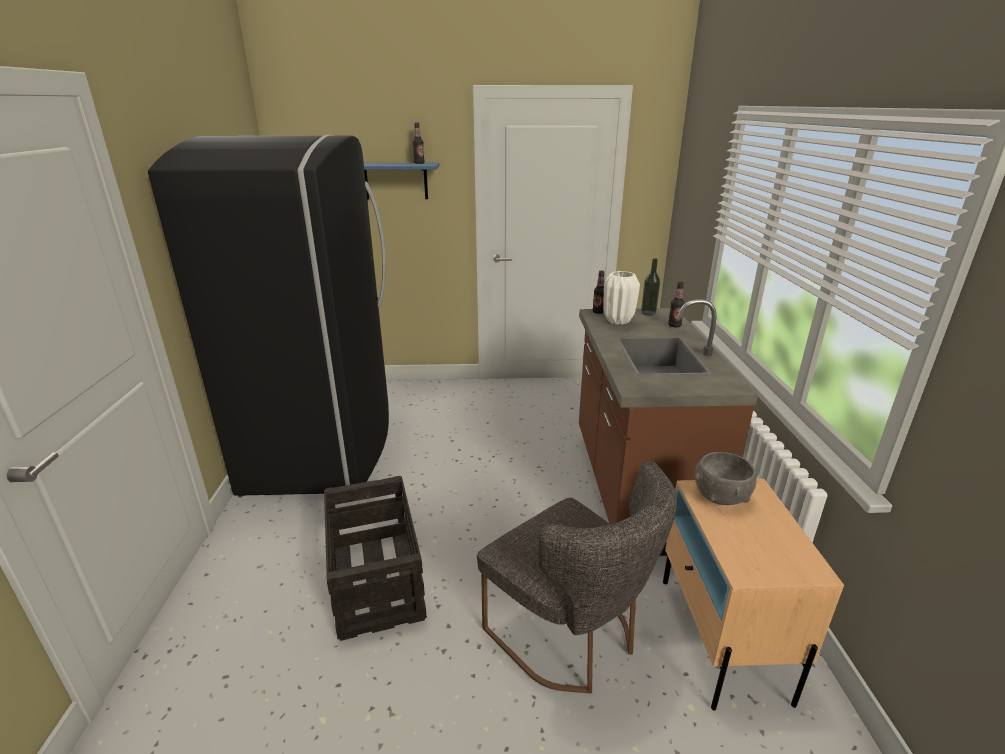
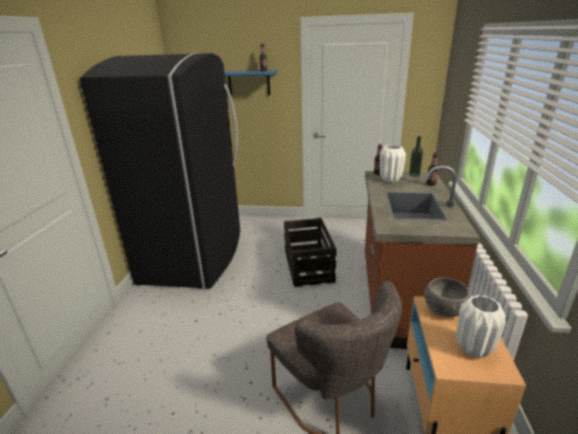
camera: 10 degrees right, 0 degrees up
(377, 579) = (210, 346): crate -> crate (308, 266)
(769, 544) = (473, 348): none -> white vase

